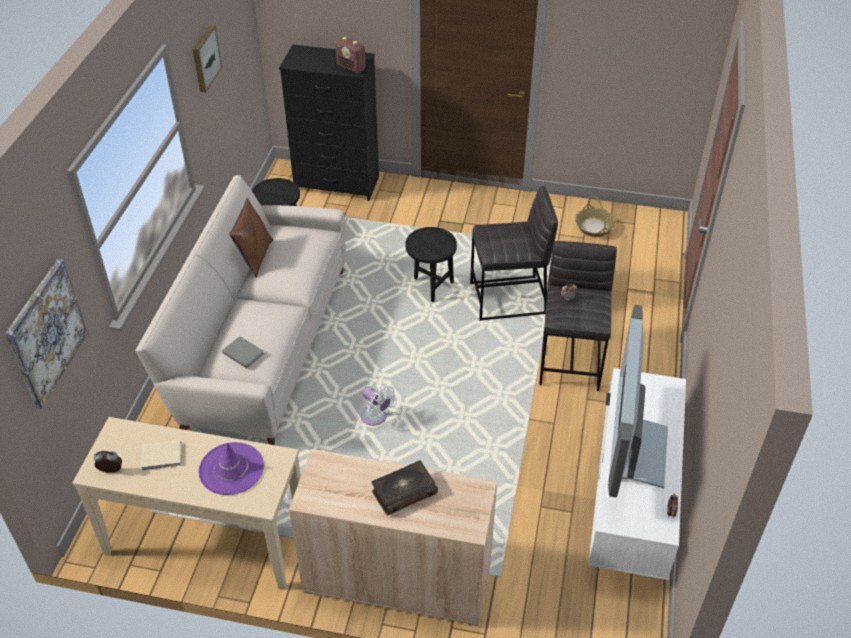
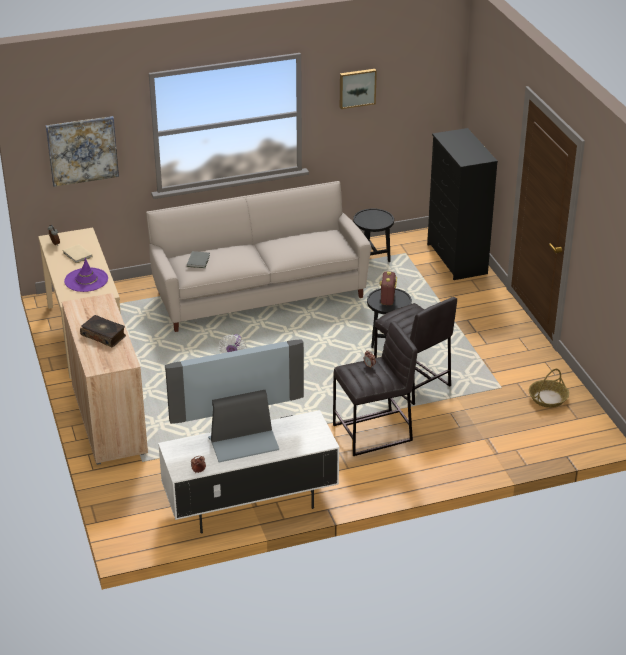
camera: 60 degrees right, 10 degrees down
(255, 257) = (292, 233): brown pillow -> none
(351, 67) = (467, 158): radio -> radio (387, 299)

